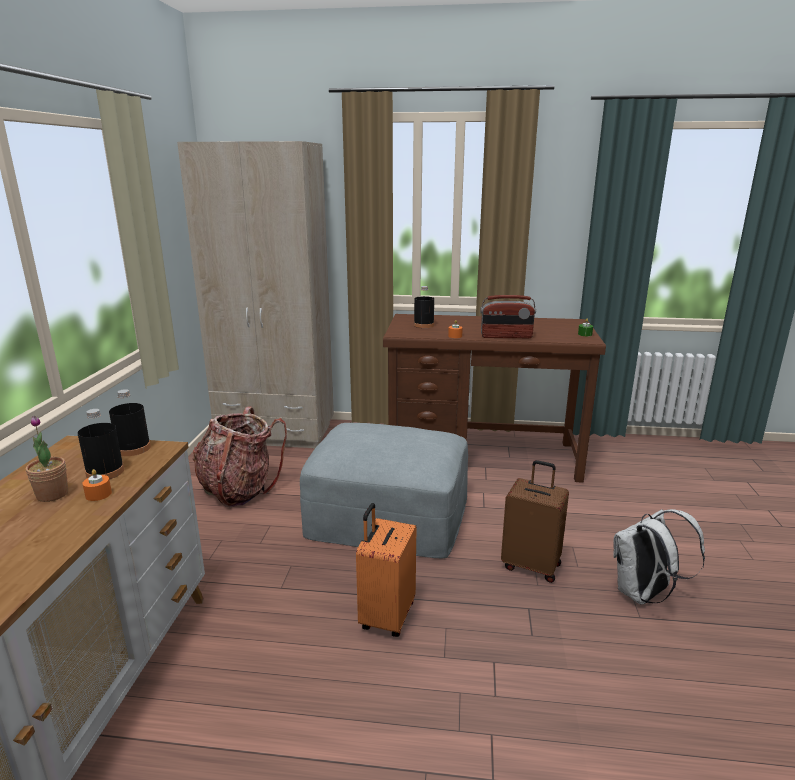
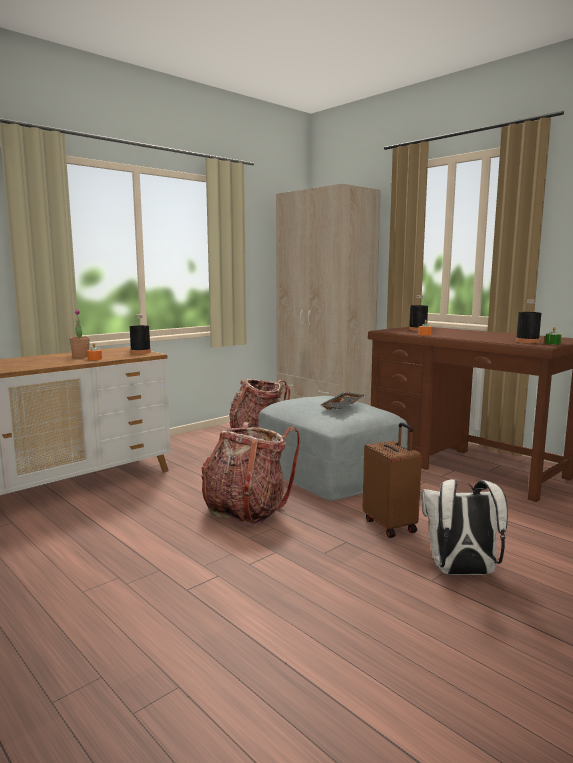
camera: 40 degrees right, 10 degrees down
(105, 472) = (113, 355): black bottle -> black bottle (527, 341)
(386, 616) = (246, 510): orange suitcase -> backpack
(413, 443) = (343, 406): none -> black tray
(506, 336) = (468, 338): radio -> none

